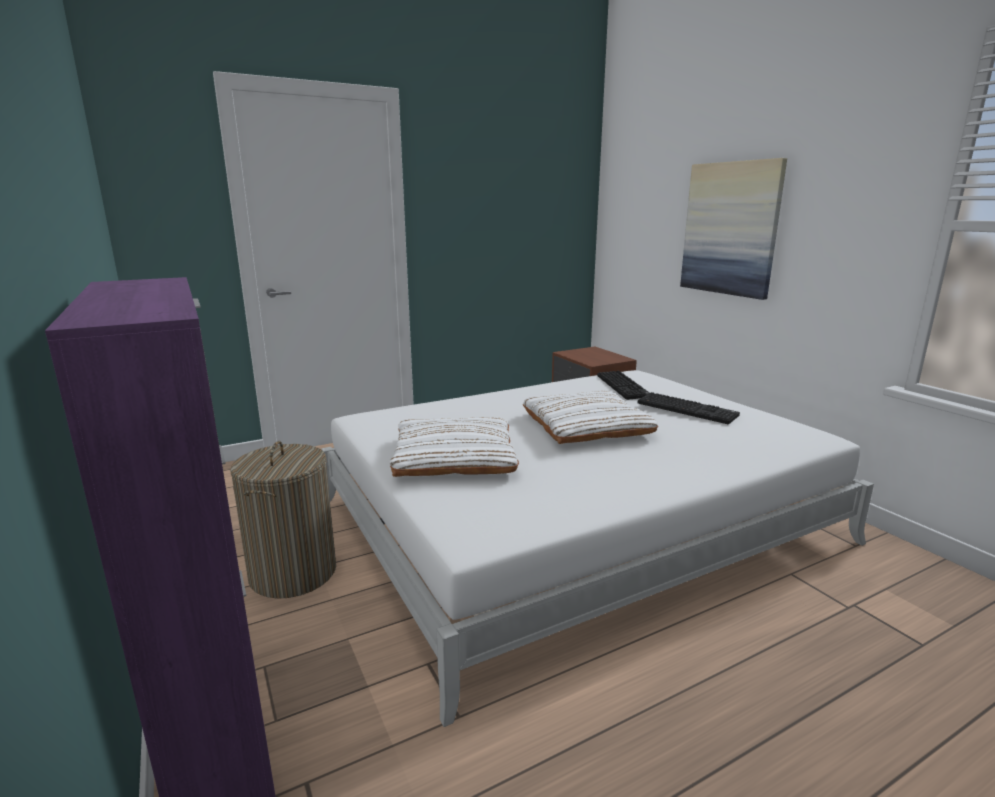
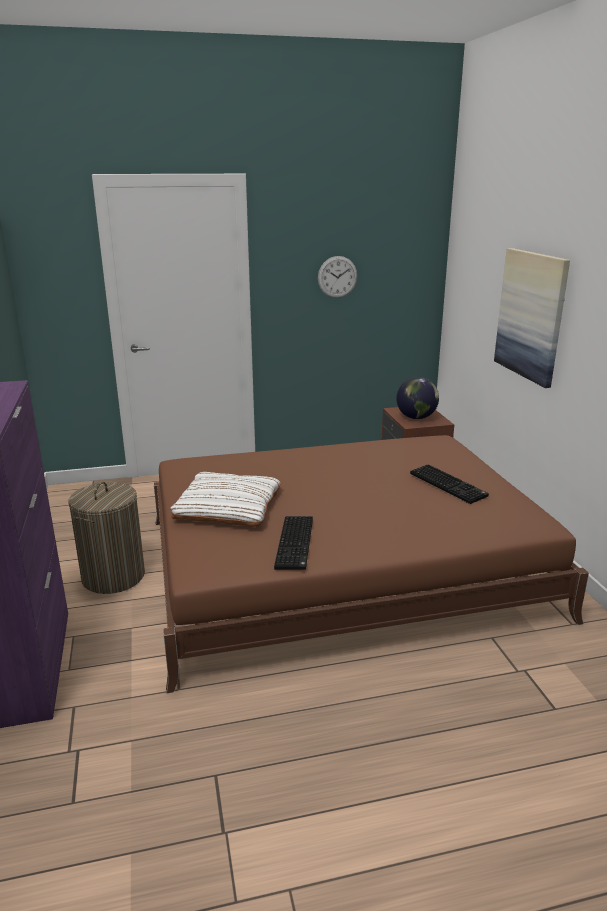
camera: 15 degrees right, 5 degrees up
(496, 212) = (337, 277): none -> wall clock
(575, 521) = (341, 567): white bed -> brown bed
(586, 426) = (349, 491): white pillow -> none
(594, 357) = (416, 417): none -> globe
(624, 386) = (417, 453): keyboard -> keyboard (296, 544)

